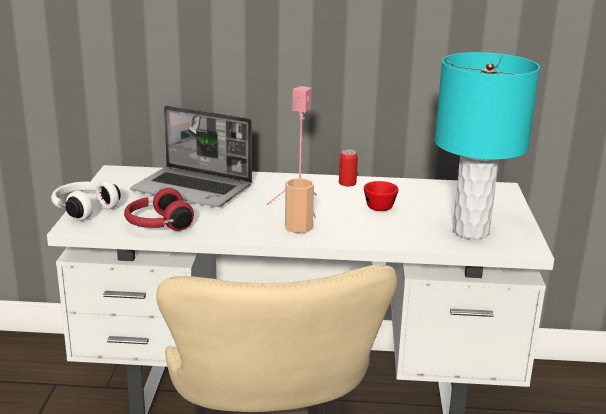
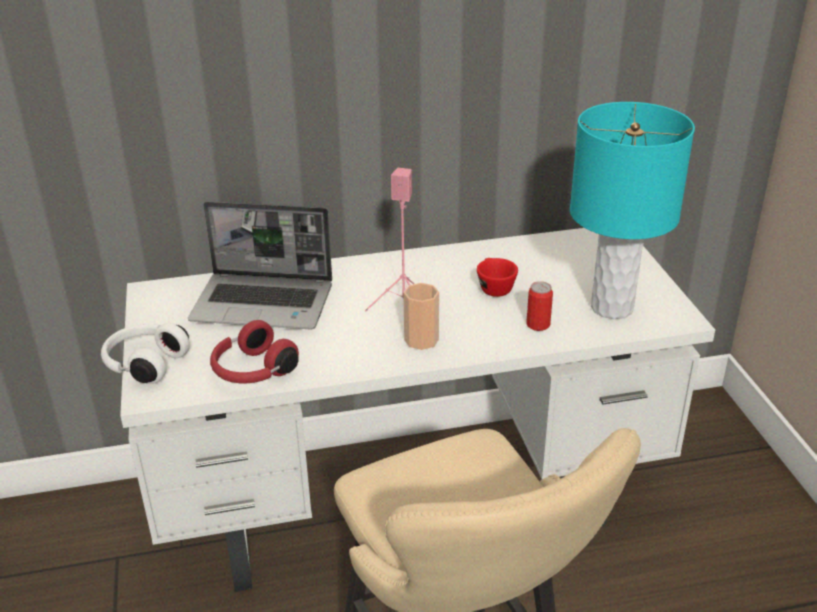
camera: 15 degrees left, 10 degrees up
(347, 183) = (440, 259): can -> can (538, 325)

